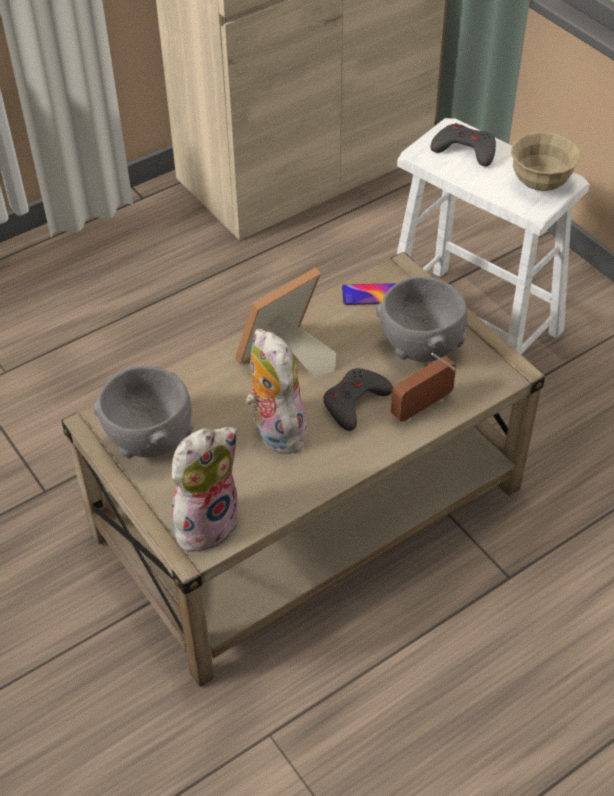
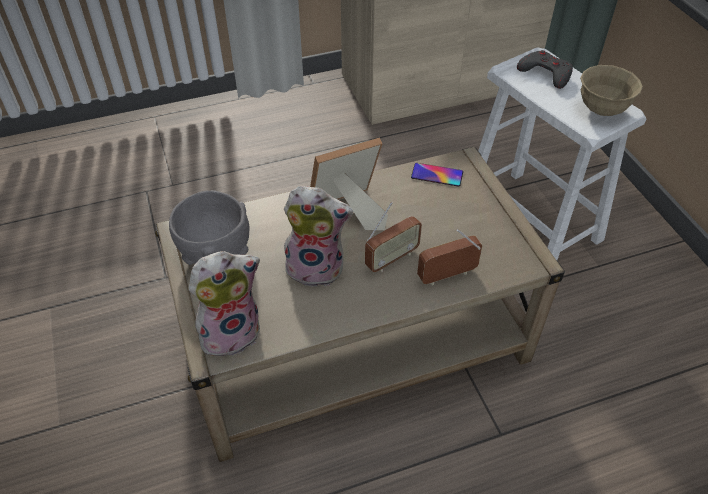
camera: 15 degrees right, 0 degrees up
(274, 430) = (317, 267): plush toy -> plush toy turned 105 degrees clockwise
(354, 402) = (391, 259): grey game controller -> radio
(420, 346) = (463, 224): grey bowl -> none

